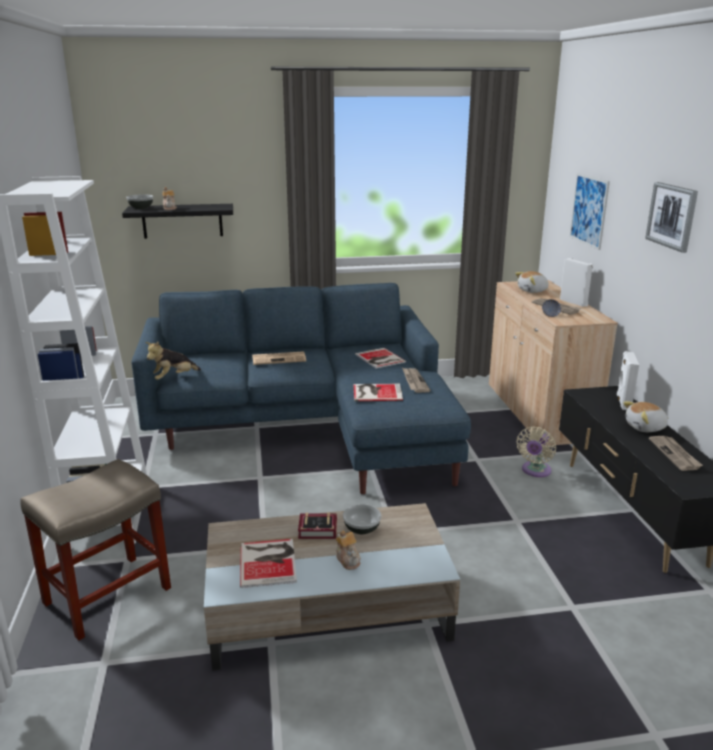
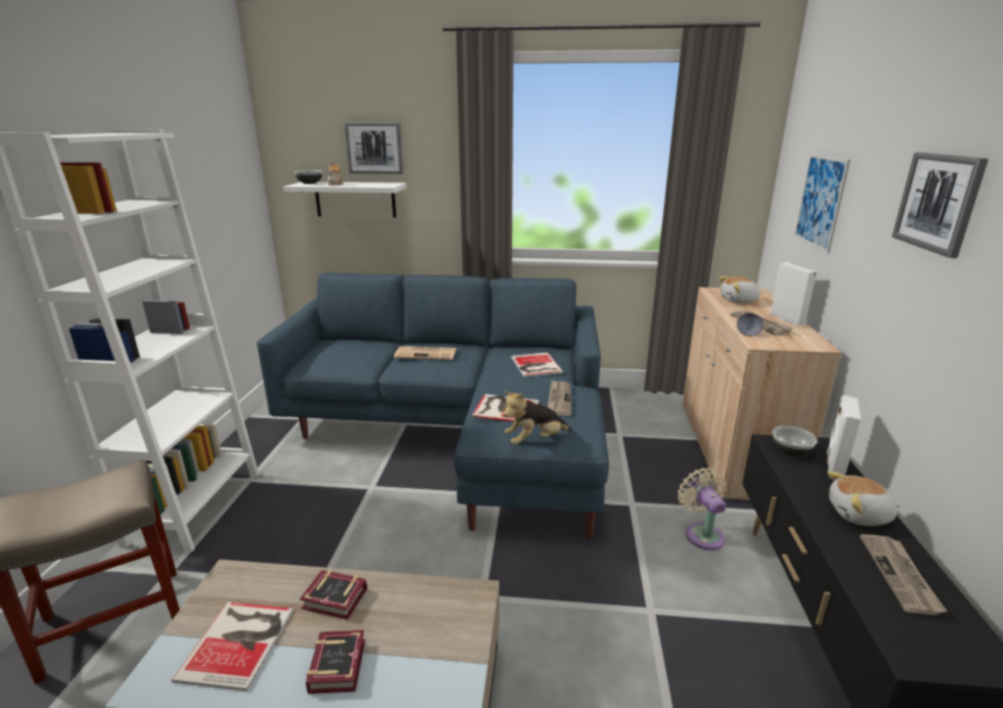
camera: 15 degrees right, 0 degrees up
(173, 378) = (304, 364): plush toy -> plush toy (535, 440)
(182, 221) = (355, 199): black shelf -> white shelf
(202, 172) = (374, 148): none -> picture
(348, 559) = (340, 663): teapot -> book
(361, 529) = (390, 610): bowl -> bowl (790, 451)
(535, 471) = (702, 533): beige fan -> beige fan turned 120 degrees clockwise

